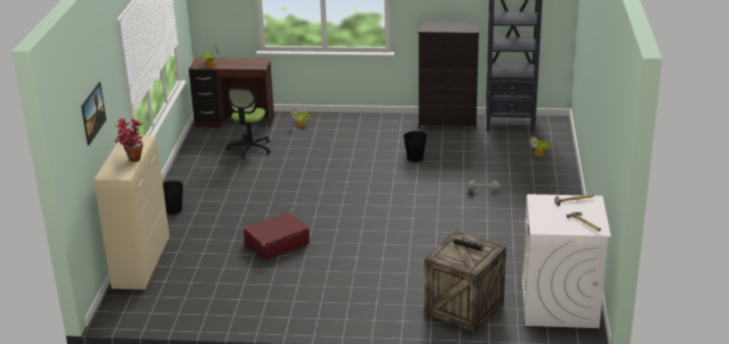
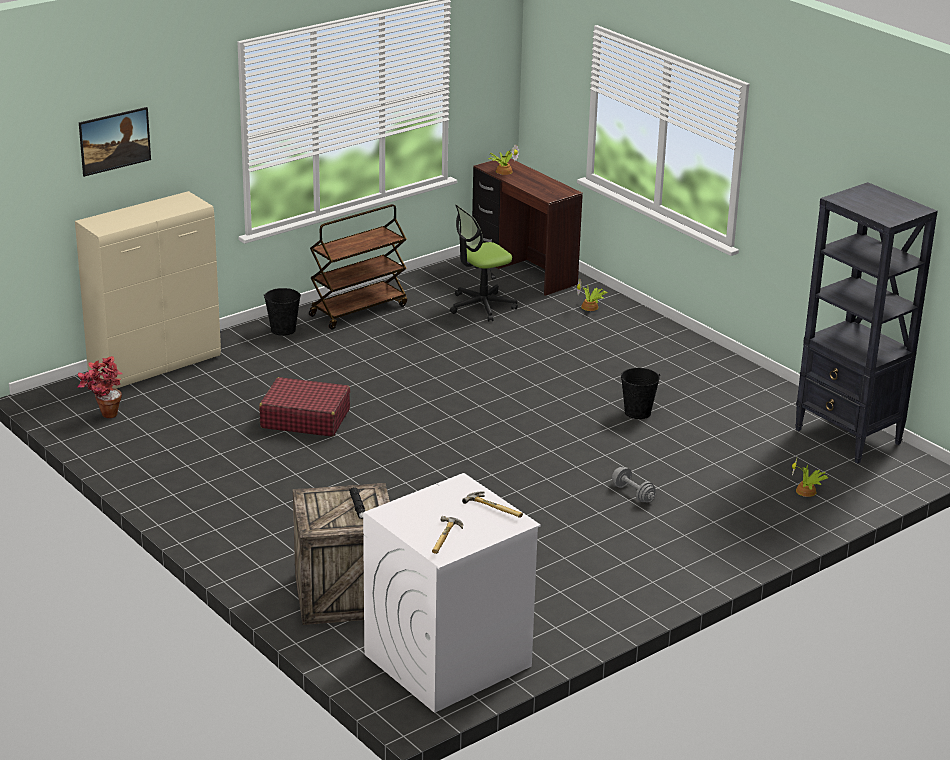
camera: 45 degrees right, 0 degrees up
(132, 161) = (138, 220): potted plant -> potted plant (103, 415)
(192, 180) = (358, 310): none -> brown cart
(448, 123) = (768, 394): black dresser -> none

